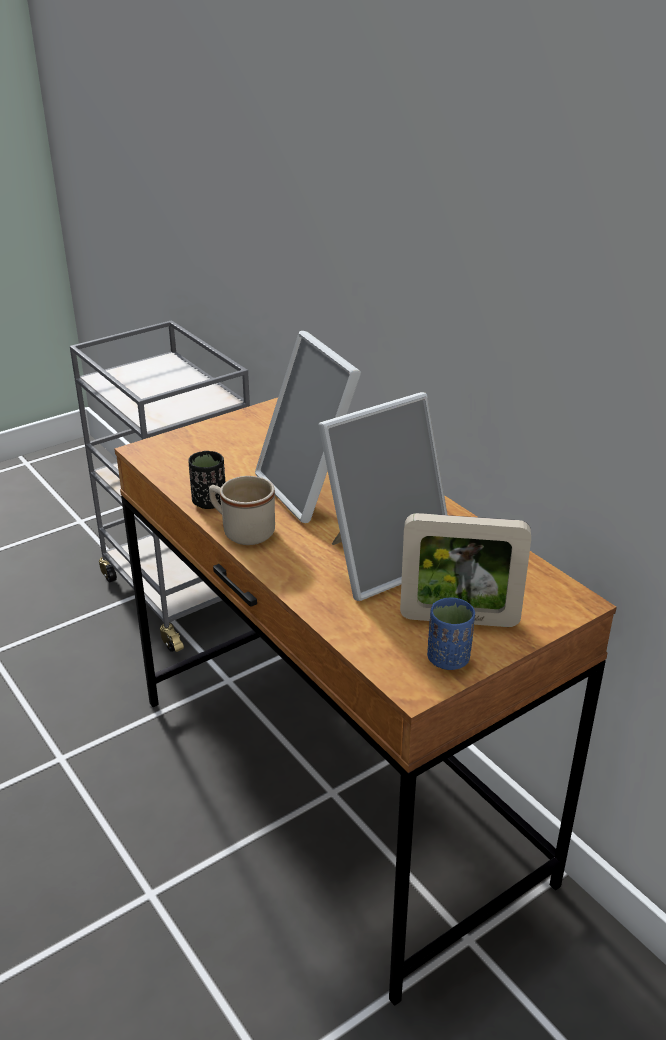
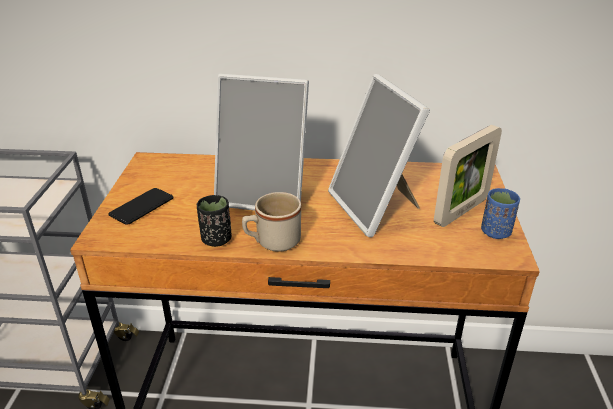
camera: 50 degrees left, 0 degrees up
(208, 444) = (142, 207): none -> phone
(383, 561) = (376, 208): picture frame -> picture frame turned 150 degrees clockwise

